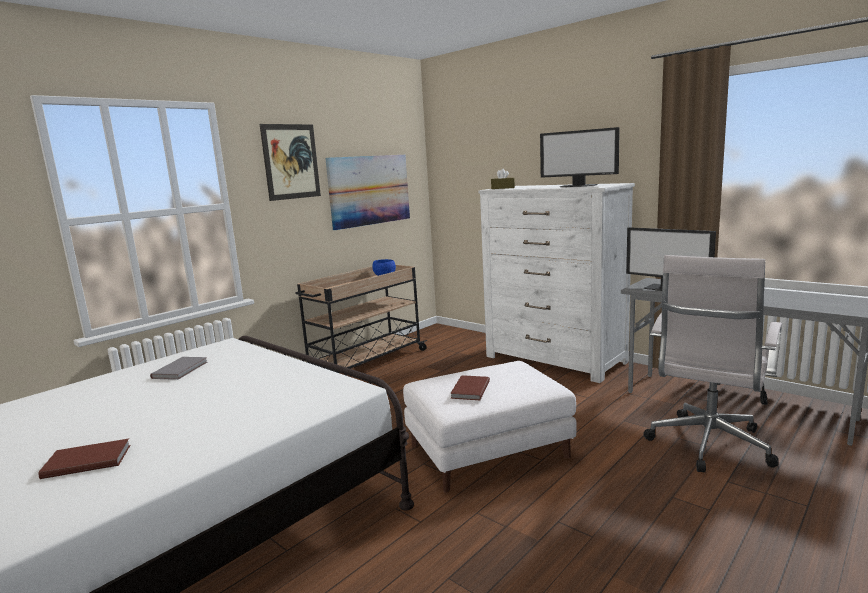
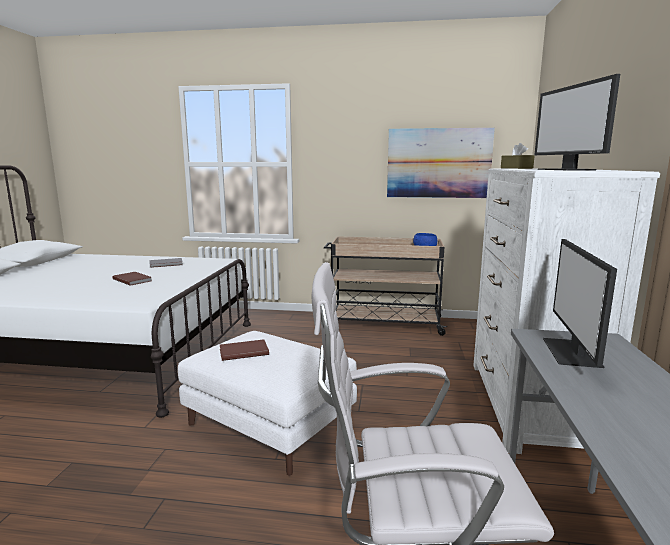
camera: 55 degrees right, 0 degrees up
(87, 461) = (30, 282): brown book -> brown book (133, 280)
(291, 161) = (352, 131): picture -> none

